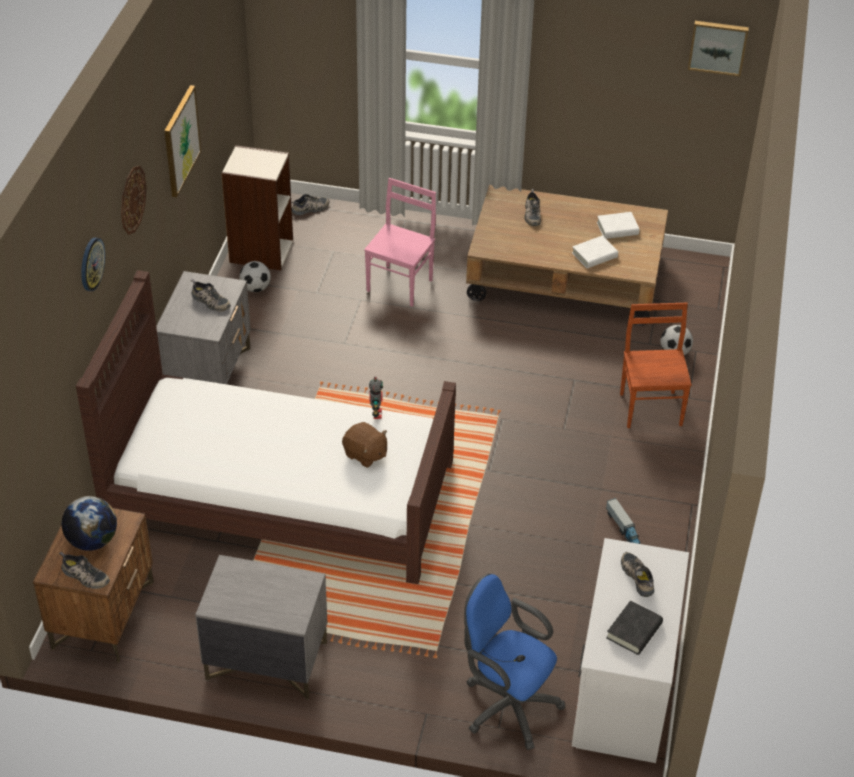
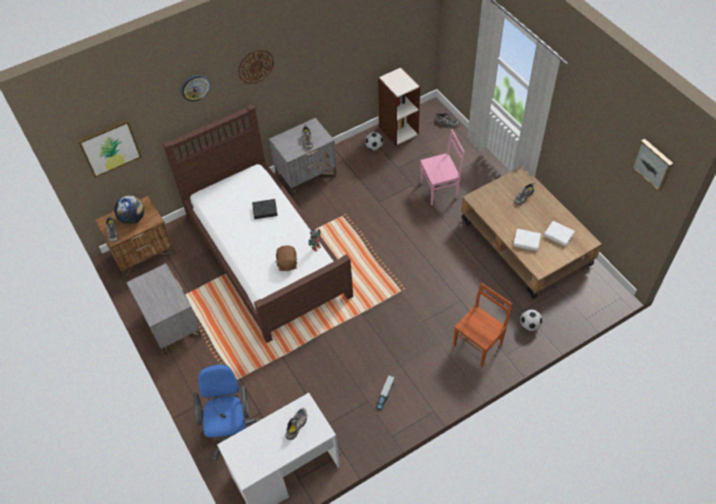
camera: 50 degrees right, 10 degrees up
(181, 140) = (329, 48): picture -> picture (110, 148)
(634, 631) = (260, 449): black book -> black book (265, 211)

